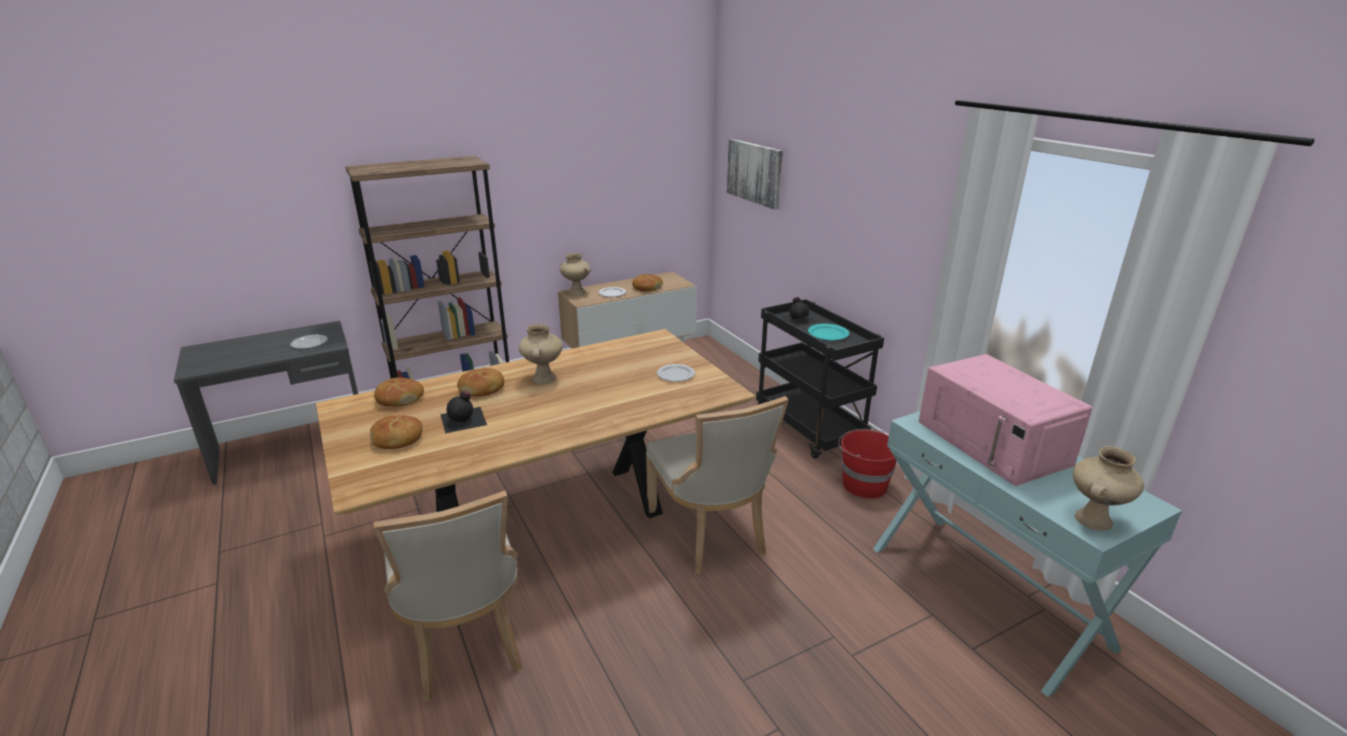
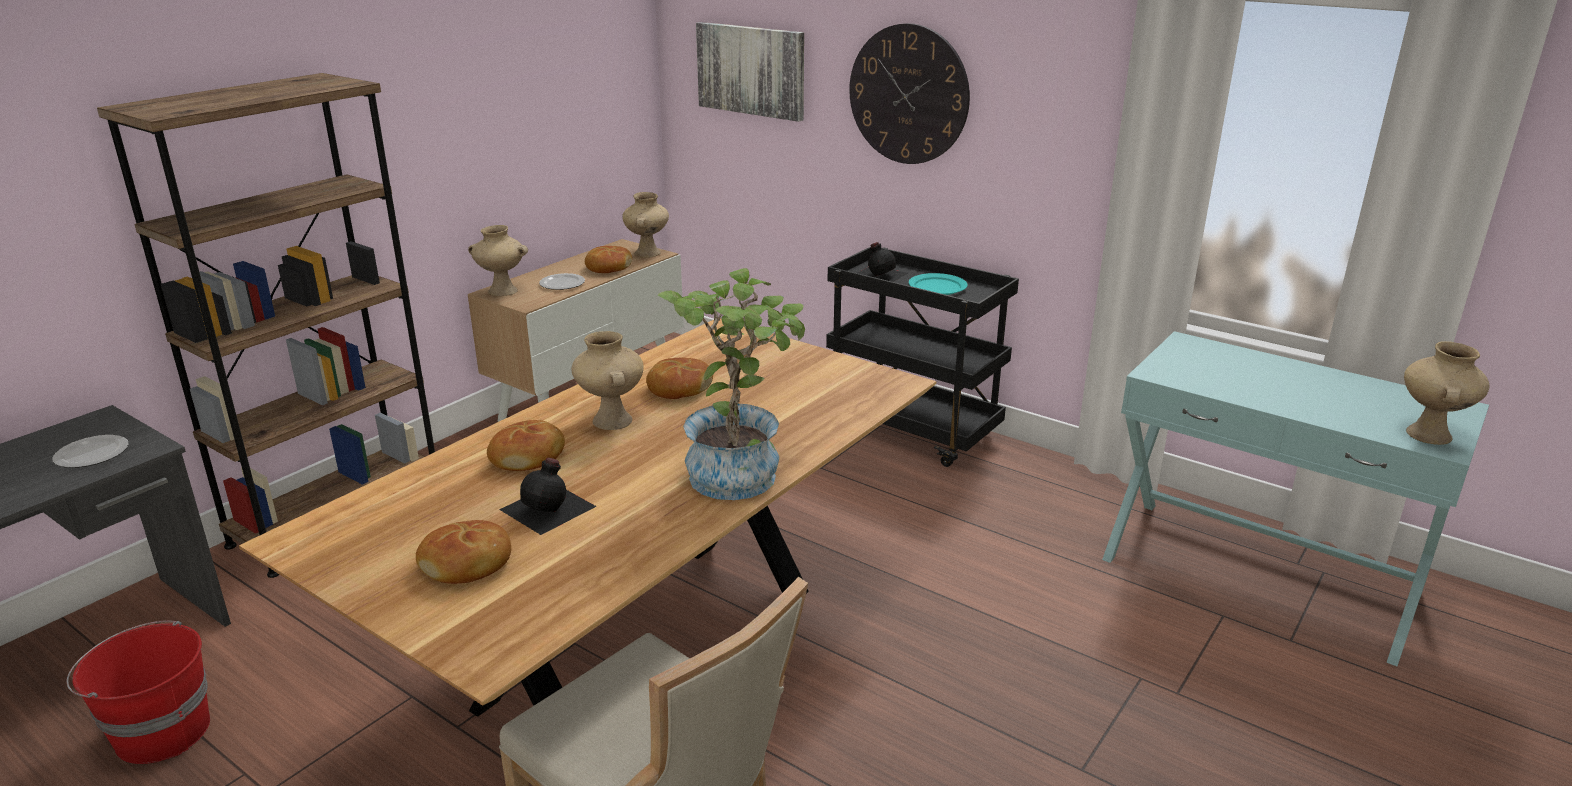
camera: 25 degrees left, 0 degrees up
(399, 399) = (397, 503): bread -> bread (679, 388)
(581, 423) = (740, 470): none -> potted plant
(675, 374) = (801, 376): plate -> none
(677, 283) = (648, 253): none -> beige vase
(711, 534) = (895, 600): beige chair -> none
(834, 199) = (908, 94): none -> wall clock
(863, 485) = (1031, 484): red bucket -> red bucket (161, 732)
(994, 443) = (1257, 377): pink microwave -> none

